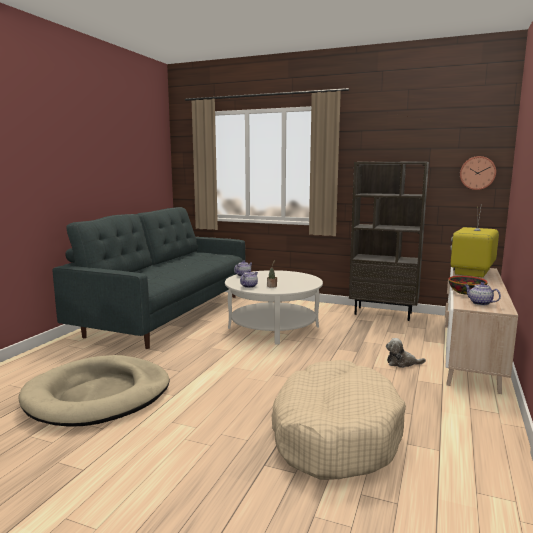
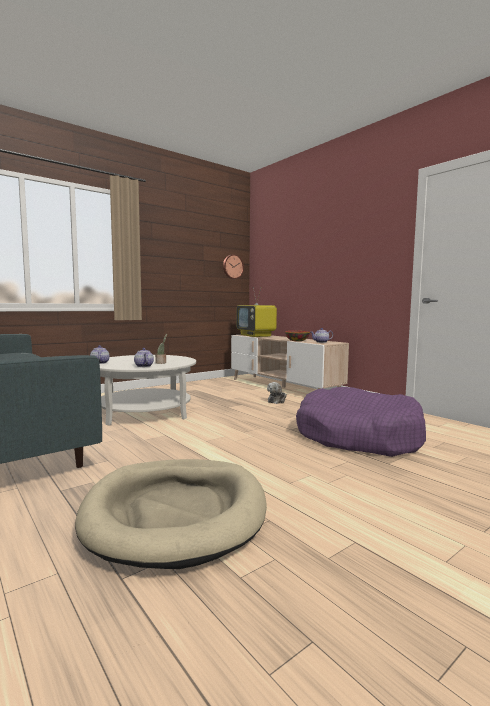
camera: 60 degrees left, 5 degrees down
(334, 433) = (358, 436): beige dog bed -> purple dog bed
(383, 313) = (188, 384): brown bookcase -> none

